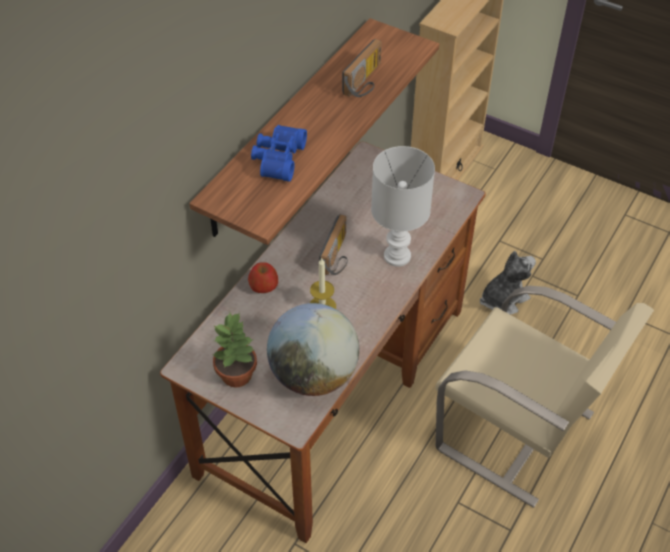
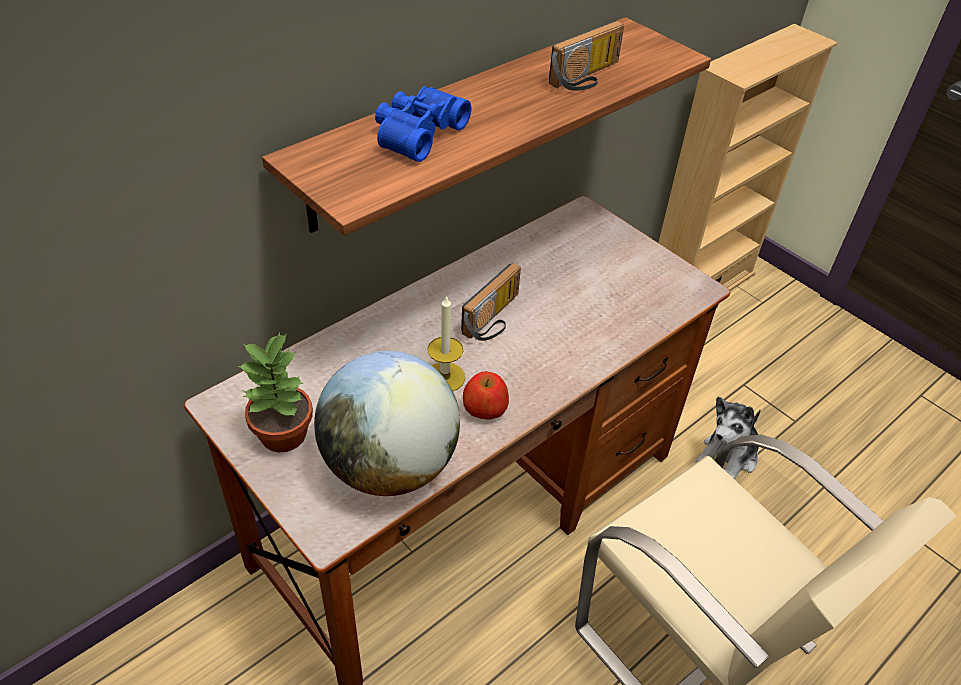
camera: 15 degrees right, 5 degrees down
(263, 286) = (378, 330): apple -> apple (484, 408)
(397, 257) = (576, 340): white table lamp -> none
(503, 299) = (728, 456): plush toy -> plush toy turned 150 degrees clockwise

